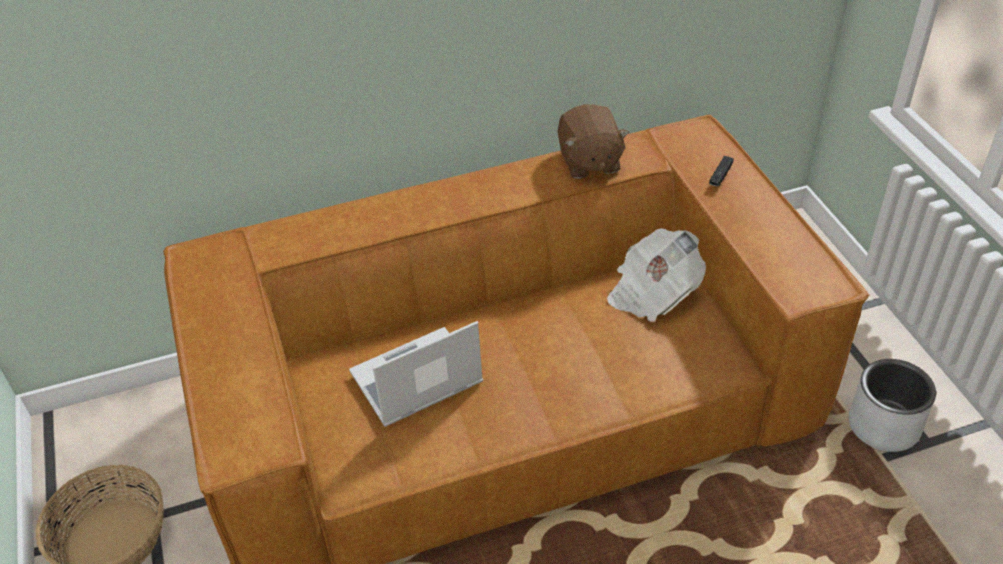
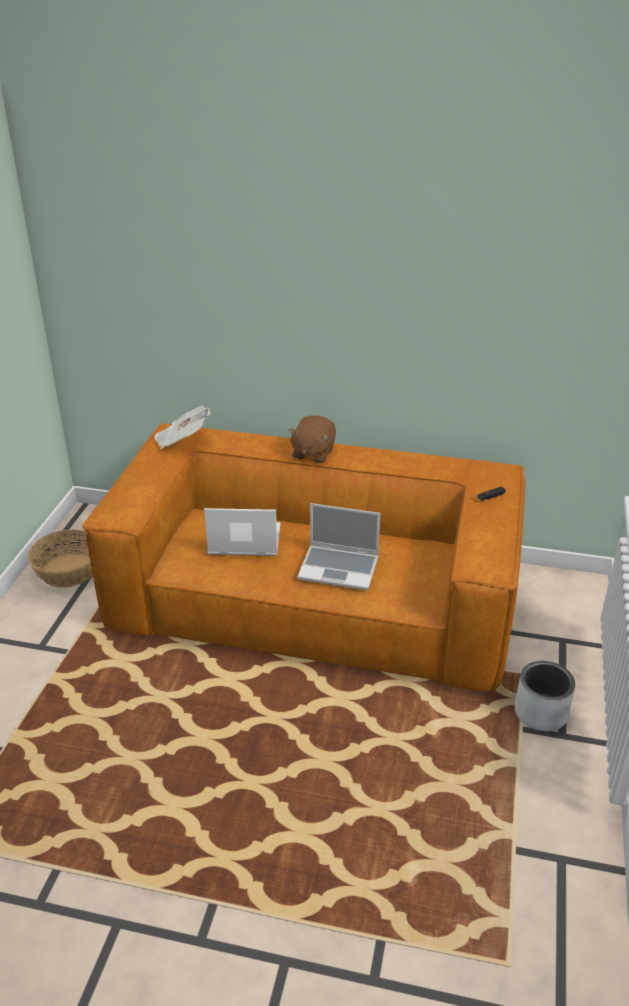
camera: 30 degrees right, 10 degrees down
(580, 360) = (340, 568): none -> laptop
(589, 162) = (419, 463): brown plush toy -> brown plush toy (313, 453)
(652, 292) = (416, 554): newspaper -> newspaper (182, 440)

